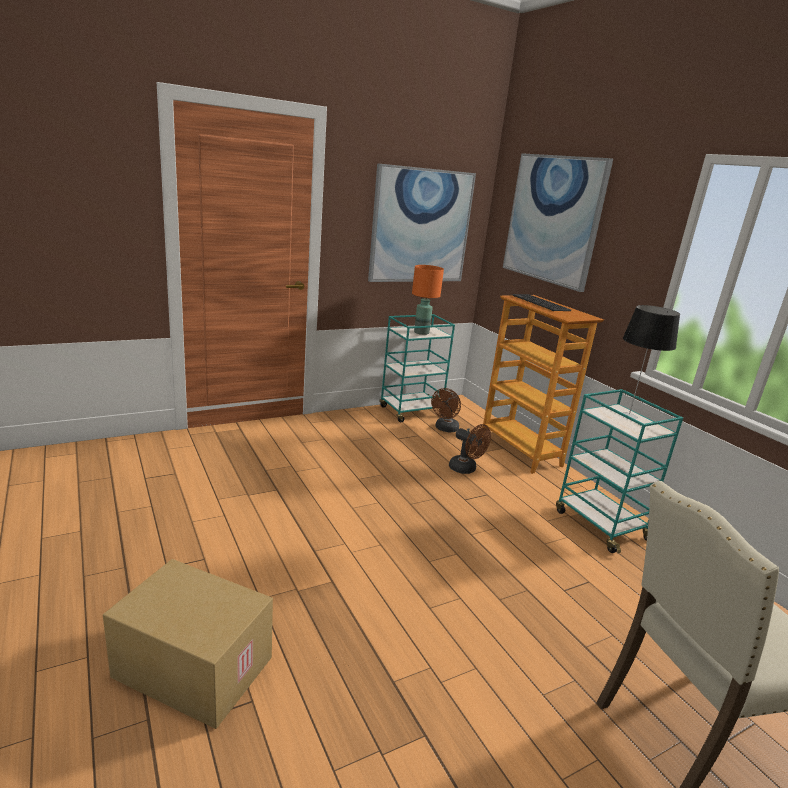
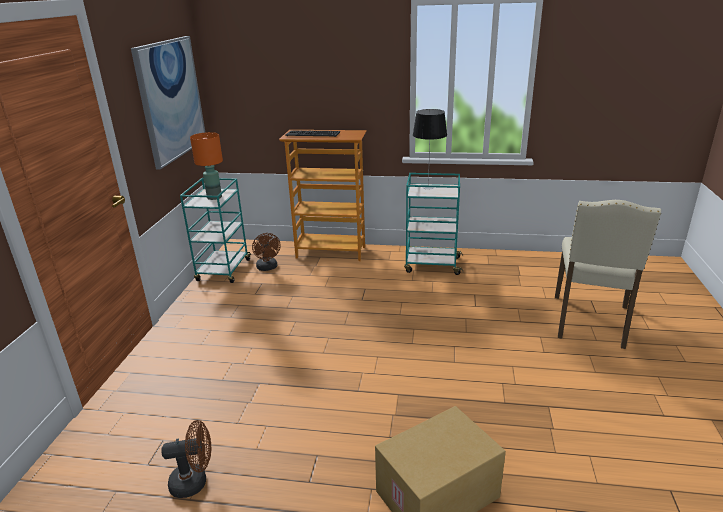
camera: 50 degrees left, 5 degrees up
(466, 469) = (328, 283): brown fan -> brown fan (195, 482)
(553, 219) = (285, 64): picture -> none

